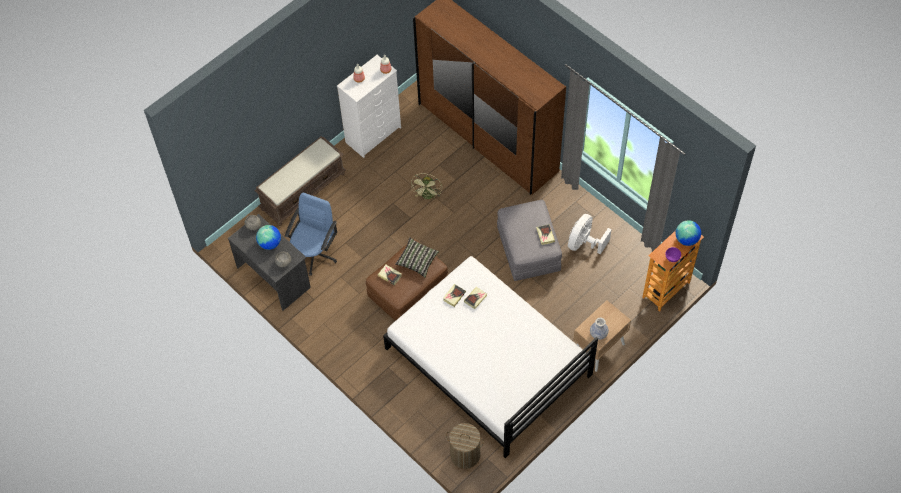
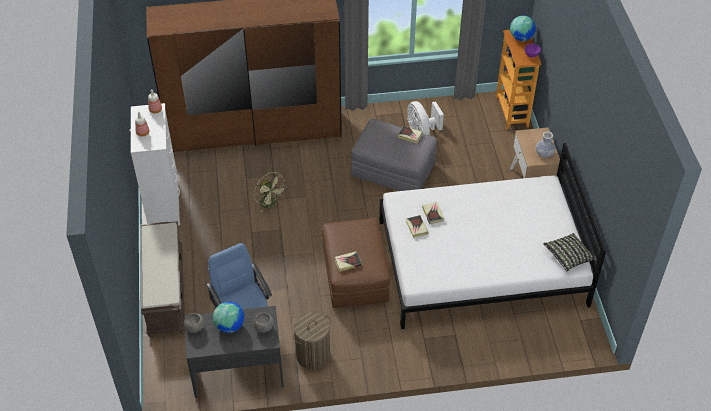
camera: 55 degrees left, 10 degrees down
(417, 261) = (351, 234): pillow -> pillow (568, 257)
(465, 454) = (564, 334): laundry basket -> laundry basket (313, 355)

